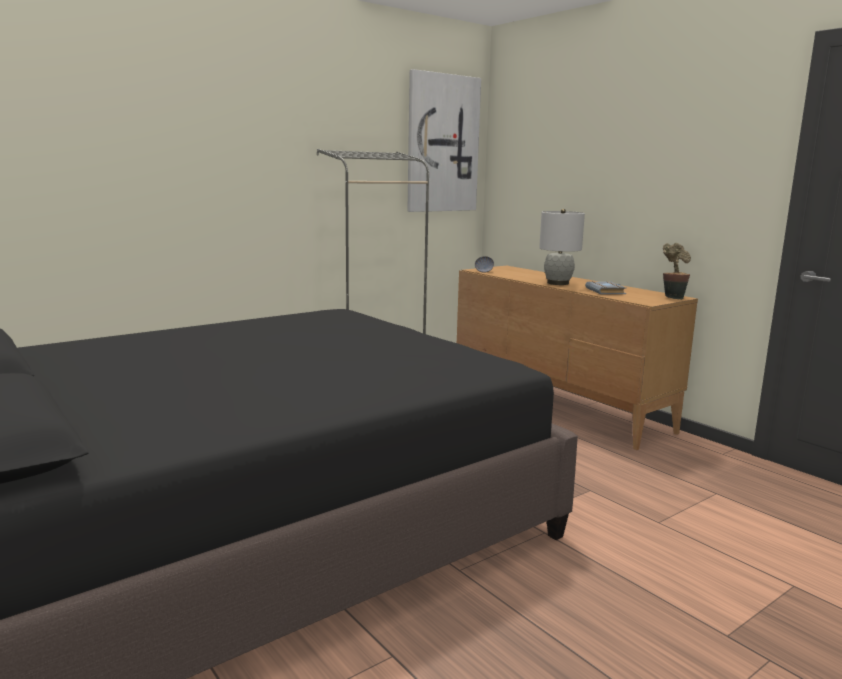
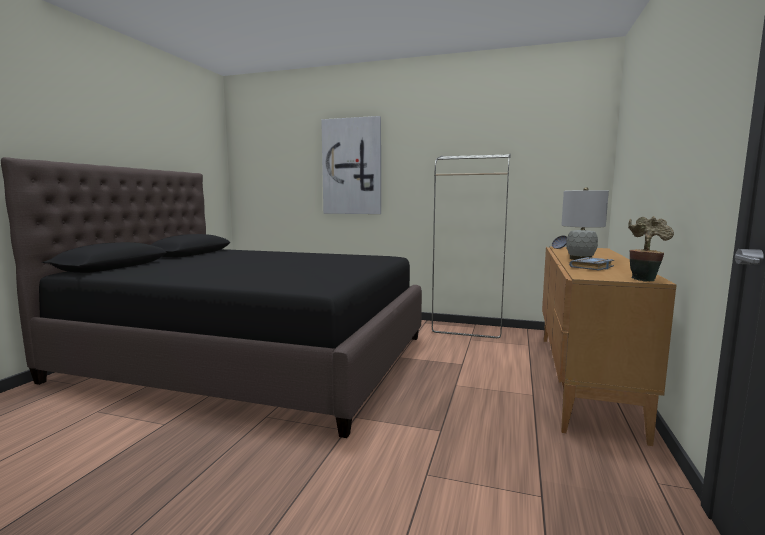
camera: 55 degrees right, 5 degrees down
(442, 144) = (560, 144): picture -> picture (352, 166)

